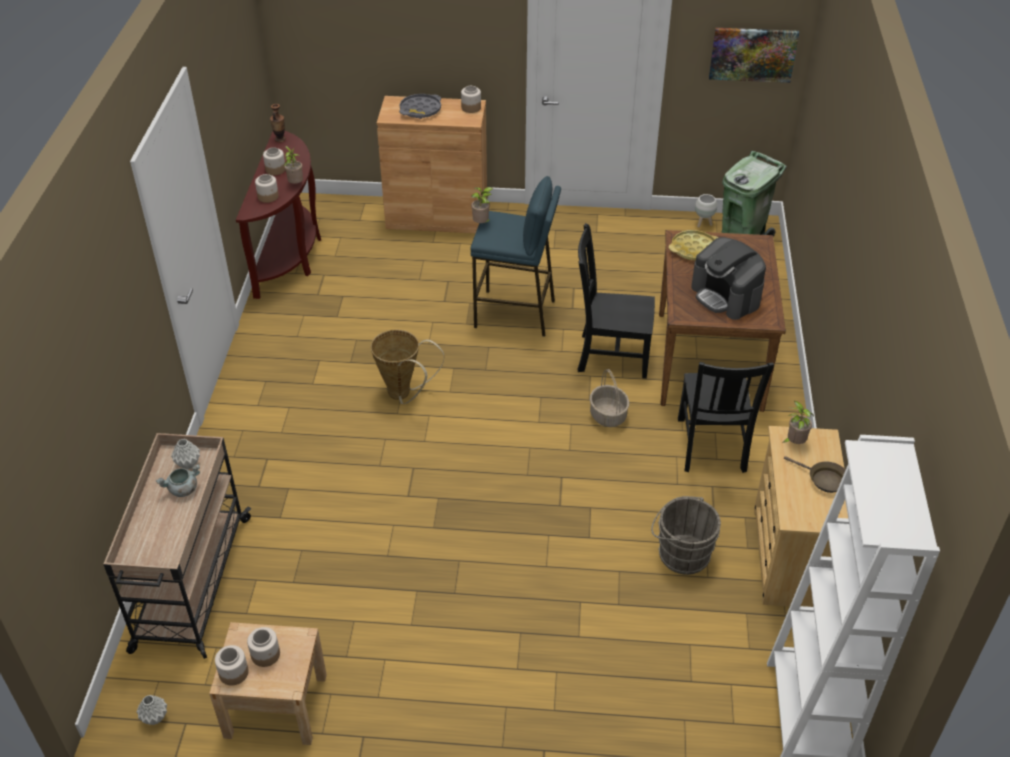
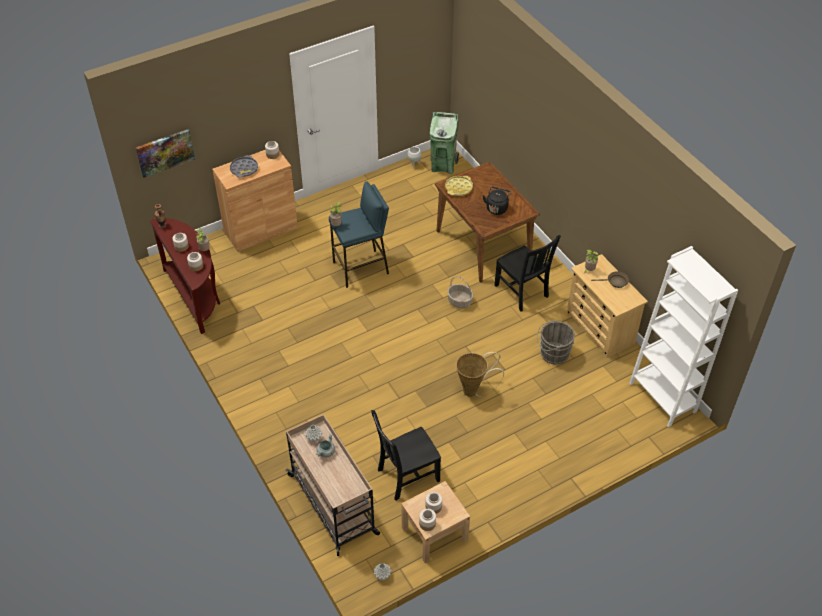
camera: 35 degrees left, 5 degrees up
(403, 395) = (345, 346): basket -> basket (474, 391)
(610, 355) = (432, 267): black chair -> black chair (406, 476)
(726, 296) = (497, 208): coffee machine -> black kettle
(753, 54) = (422, 58): picture -> picture (165, 152)

